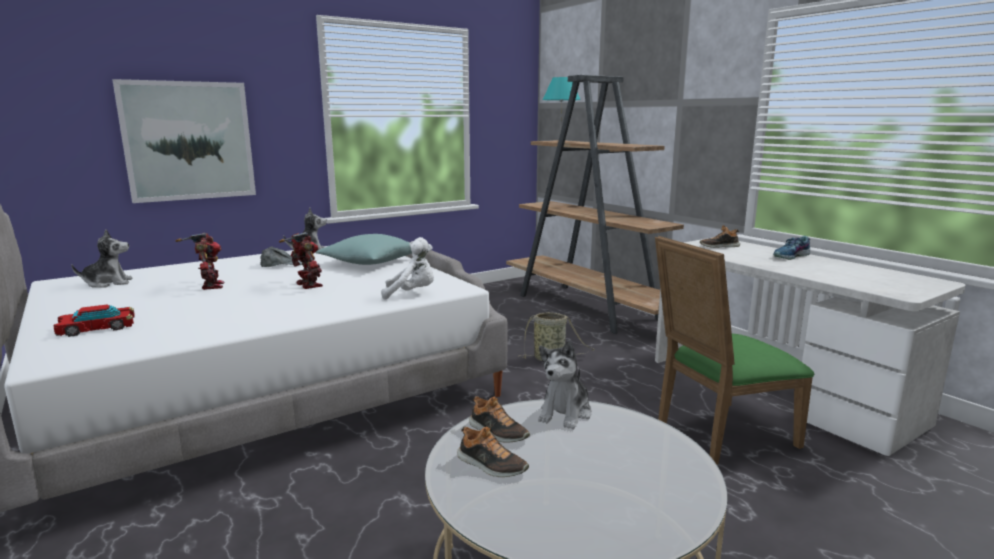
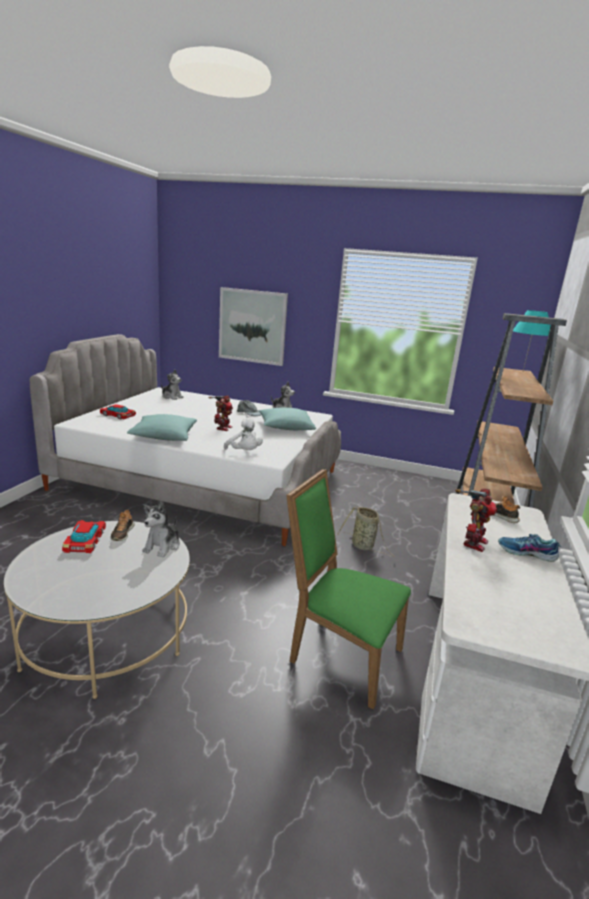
camera: 50 degrees right, 5 degrees up
(210, 286) = (193, 412): toy robot -> toy robot (472, 542)
(269, 318) = (164, 437): none -> turquoise pillow
(491, 466) = (86, 541): shoe -> toy car
(565, 413) = (162, 546): plush toy -> plush toy turned 60 degrees counterclockwise

